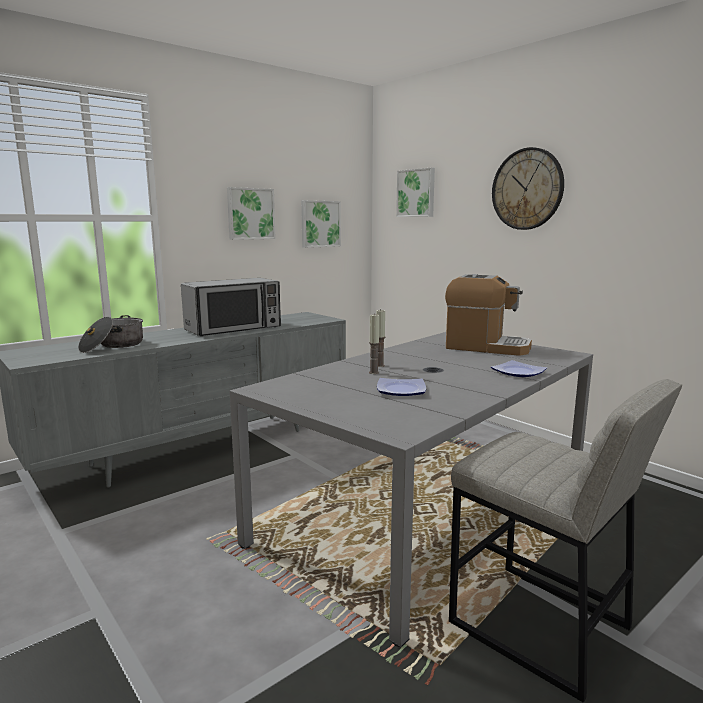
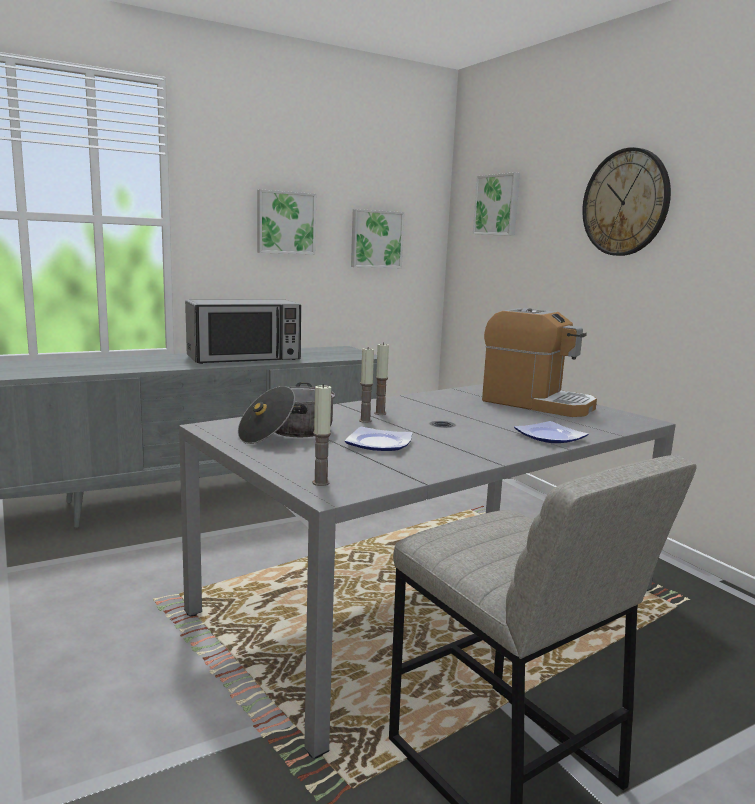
camera: 10 degrees right, 0 degrees up
(113, 346) = (94, 366): cooking pot -> cooking pot (287, 433)
(386, 426) = (321, 483): none -> candle

